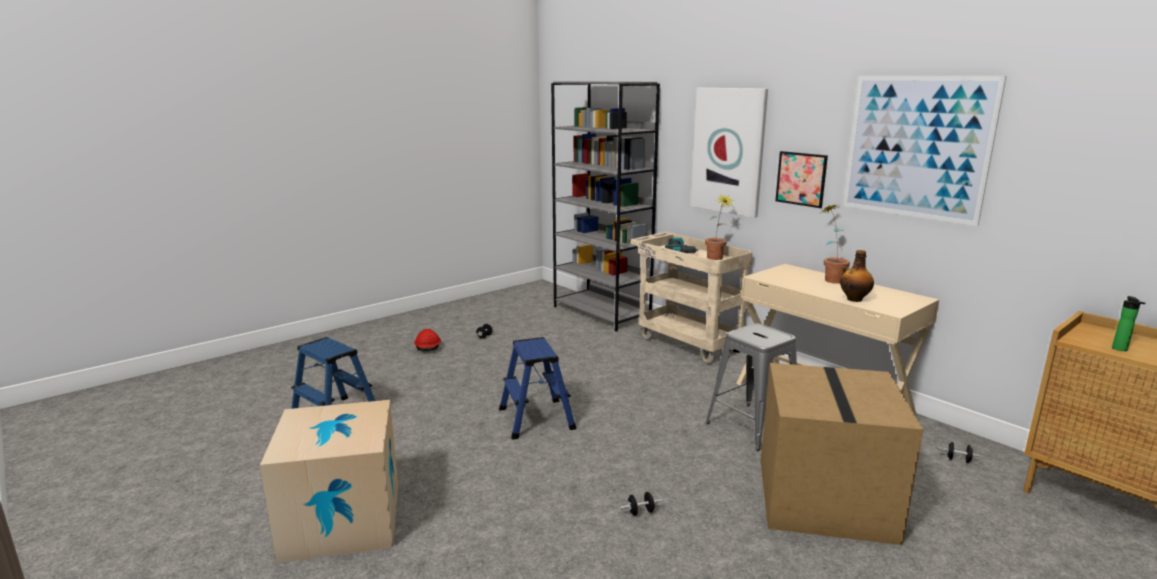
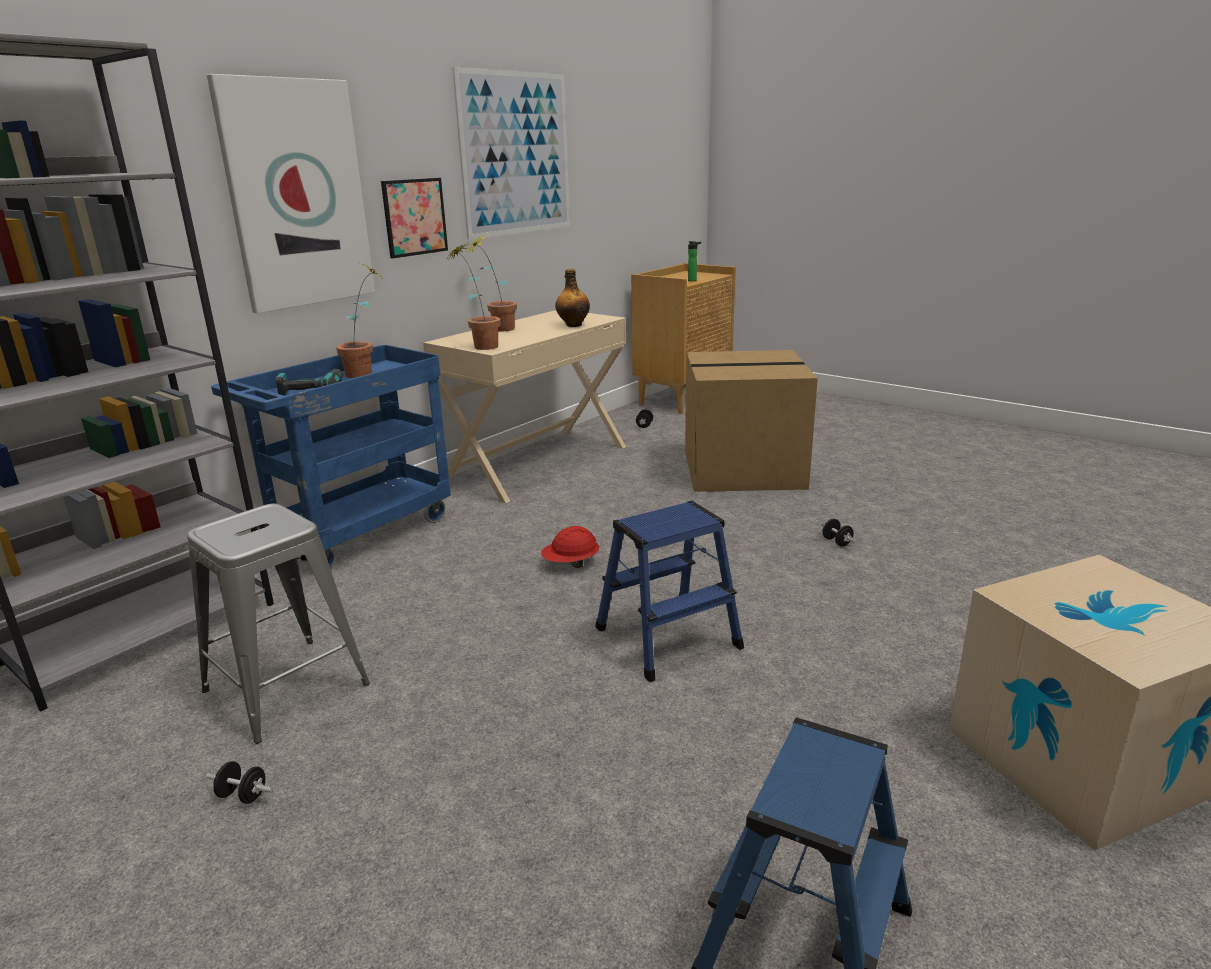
camera: 100 degrees left, 5 degrees up
(428, 349) = (321, 900): red hard hat -> red hard hat (571, 564)
(684, 344) = (359, 539): beige cart -> blue cart
(753, 426) = (621, 494): grey stool -> grey stool (286, 687)
(770, 274) = (480, 346): none -> potted plant

